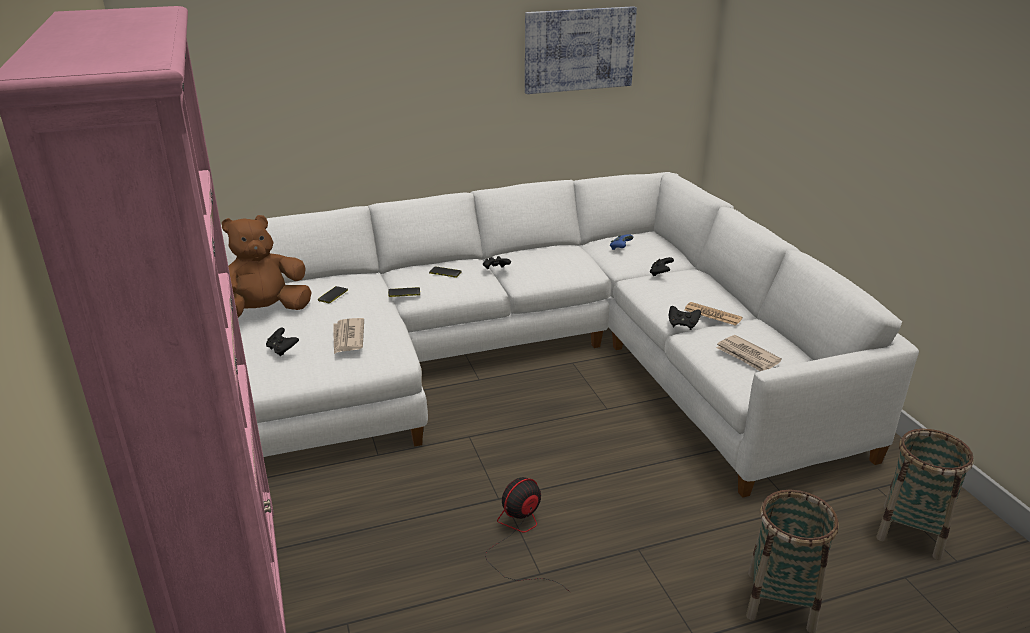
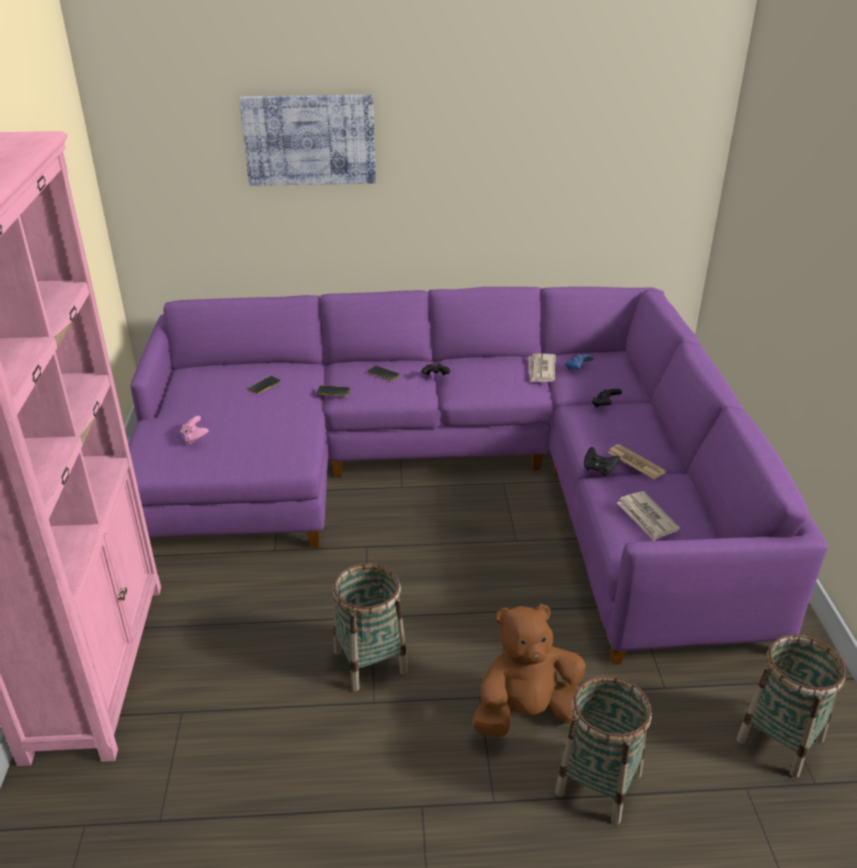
camera: 15 degrees right, 5 degrees up
(264, 312) = (195, 395): brown plush toy -> brown plush toy (526, 712)
(282, 350) = (195, 437): black game controller -> pink game controller
(348, 338) = (258, 434): newspaper -> newspaper (541, 370)
(520, 537) = (370, 661): fan -> basket
(526, 364) = (456, 477): white sofa -> purple sofa
(579, 49) = (561, 148): picture -> picture (309, 140)

